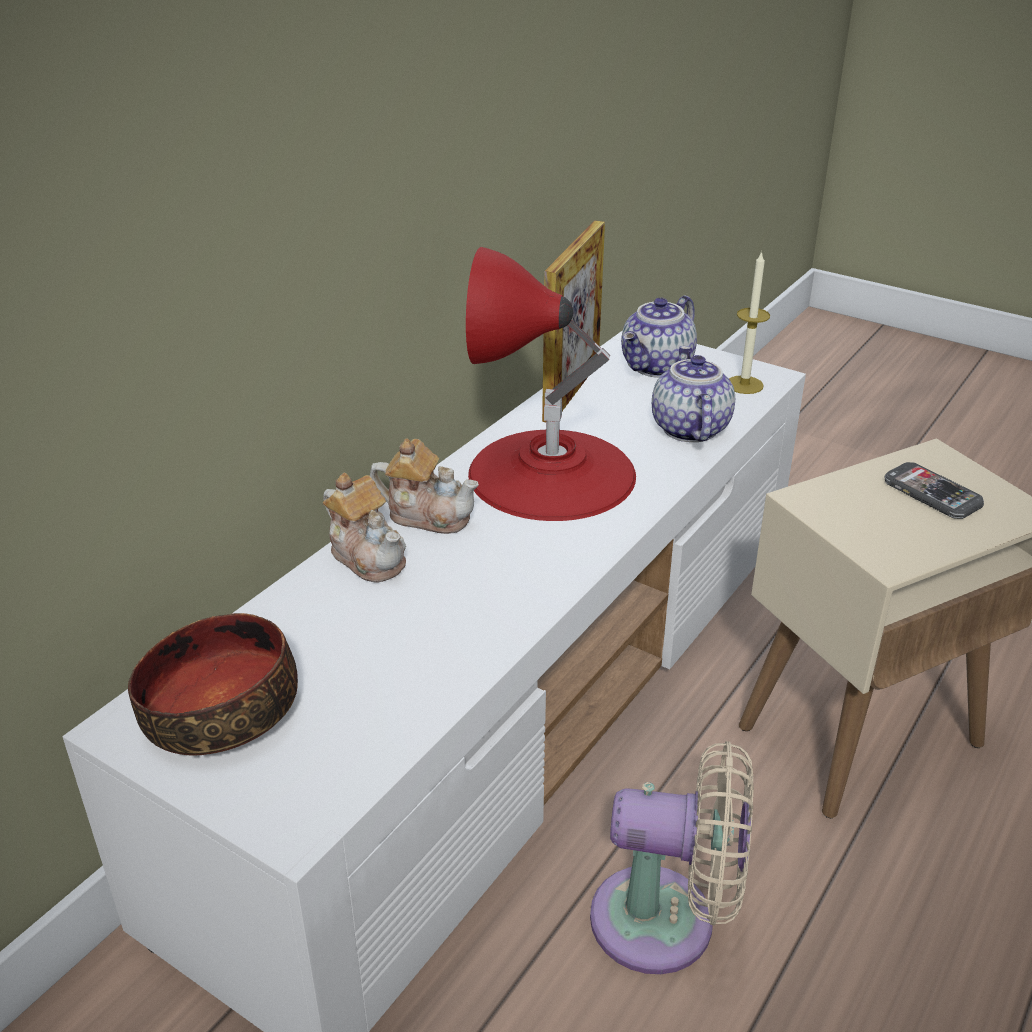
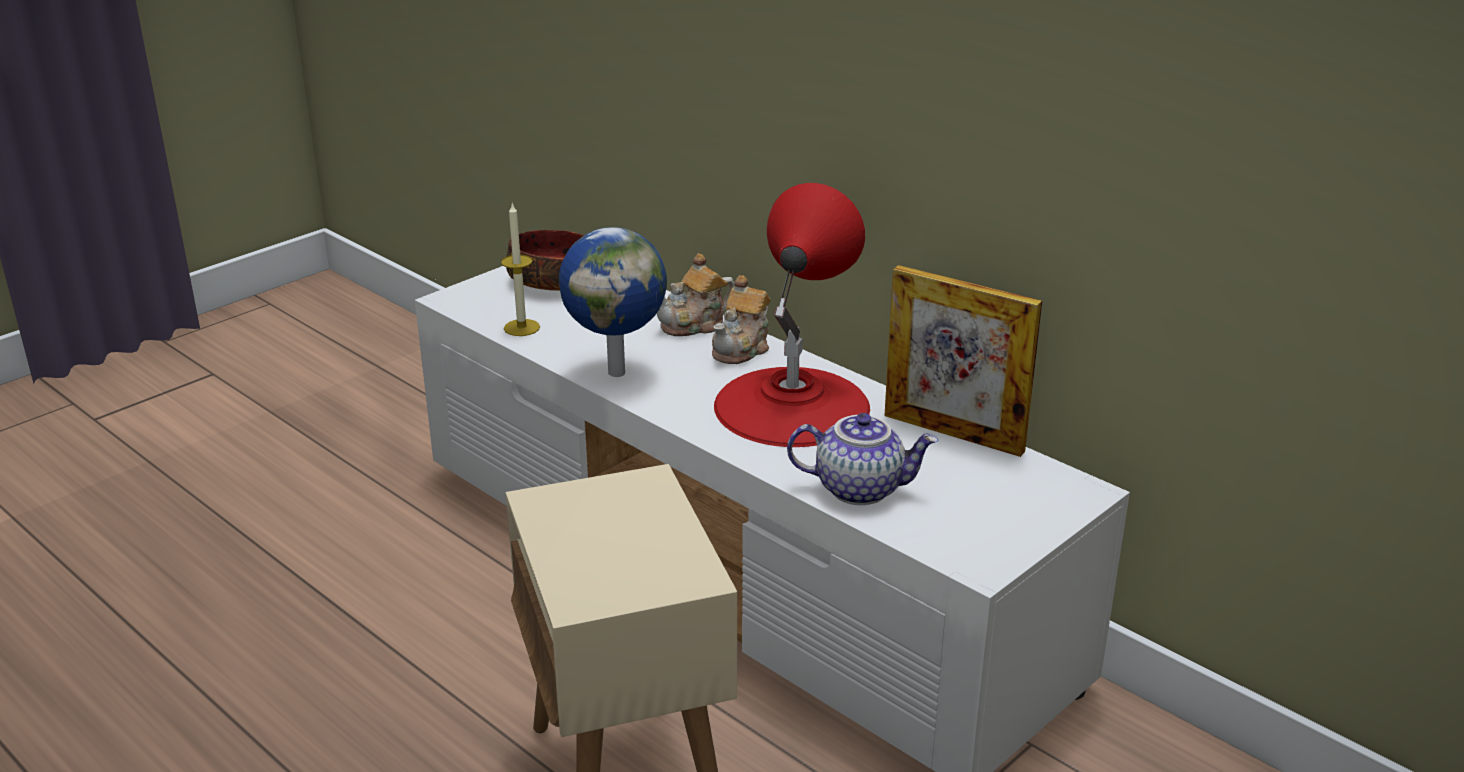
camera: 100 degrees right, 5 degrees down
(509, 600) = (617, 371): none -> globe
(658, 367) = (1007, 492): teapot -> none
(666, 922) = (479, 613): beige fan -> none
(744, 385) = (958, 543): candle -> candle (522, 327)
(932, 493) = (629, 553): phone -> none

